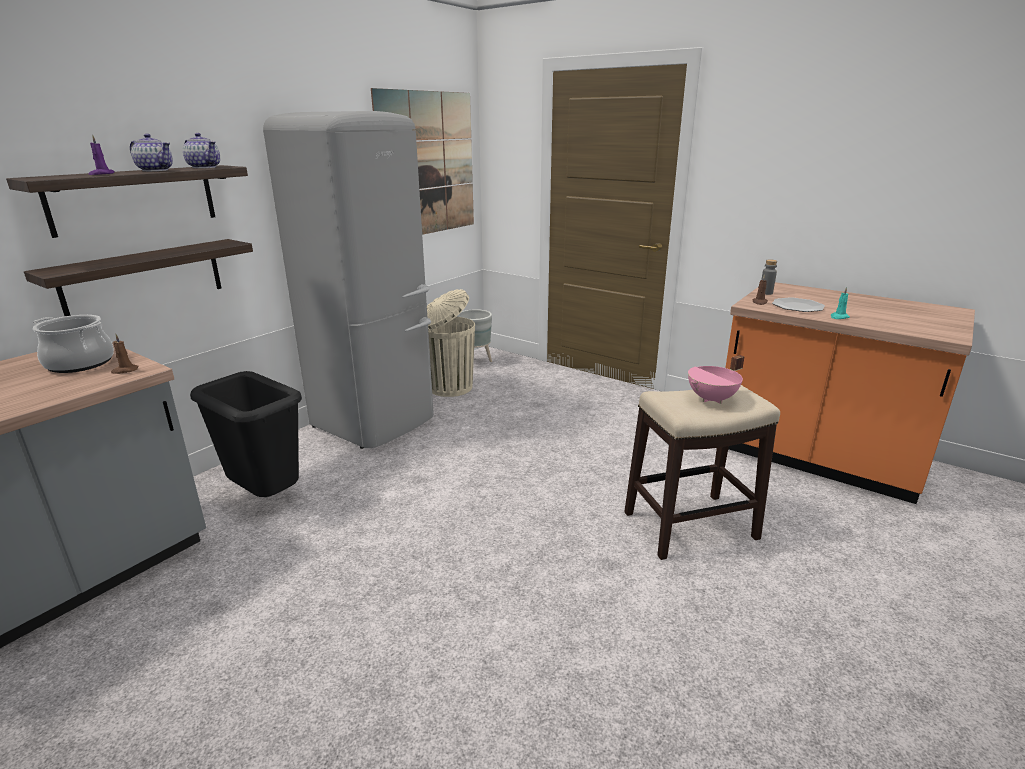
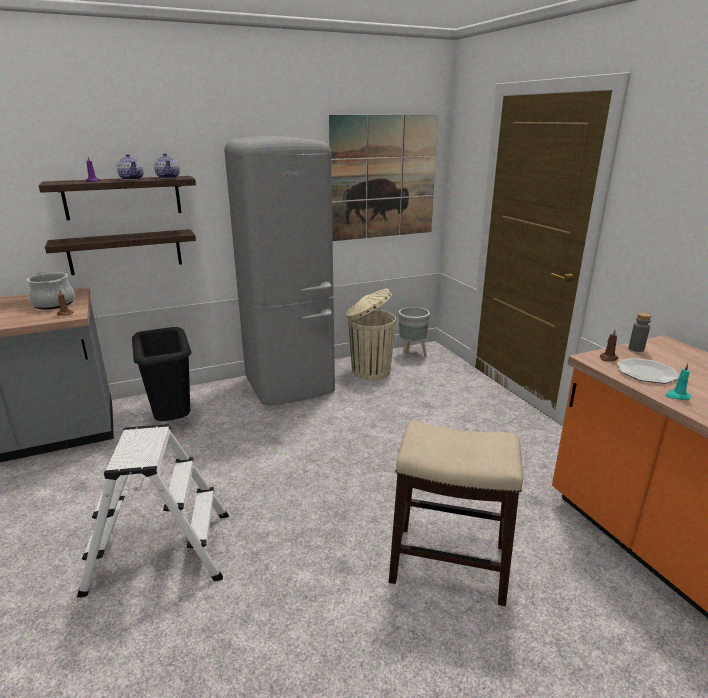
camera: 30 degrees right, 0 degrees up
(408, 630) = (159, 552): none -> white step ladder
(712, 399) = (465, 447): pink cooking pot -> none

